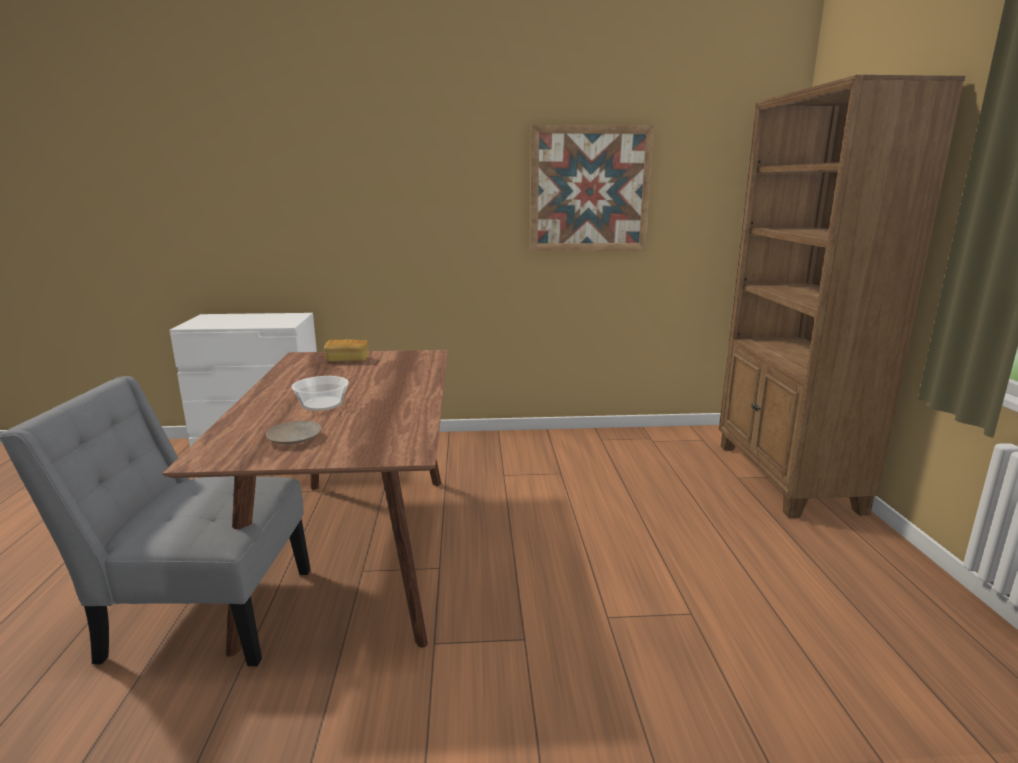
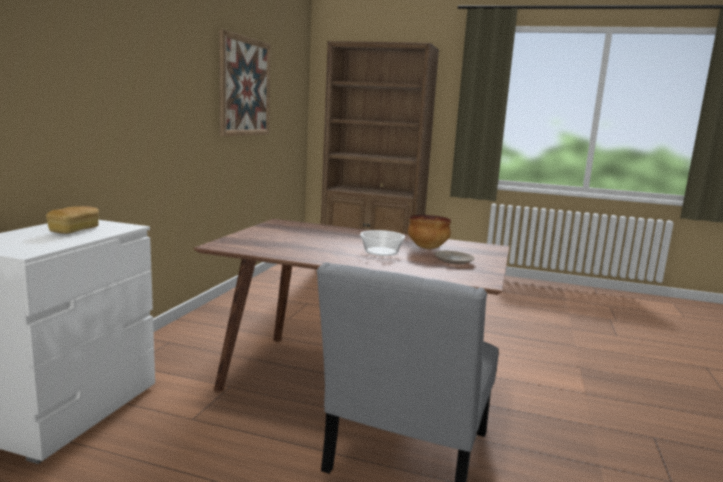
camera: 70 degrees left, 5 degrees down
(347, 360) = (262, 237): bread -> bread (74, 230)
(360, 420) = (427, 248): none -> bowl

